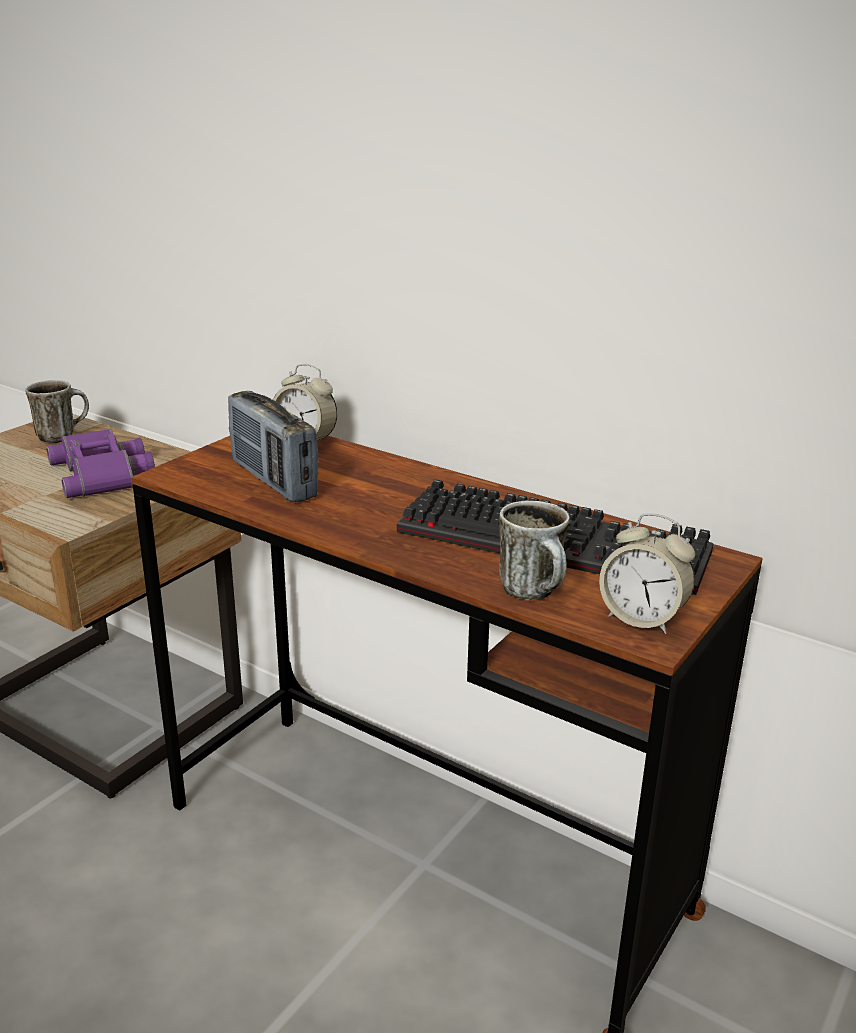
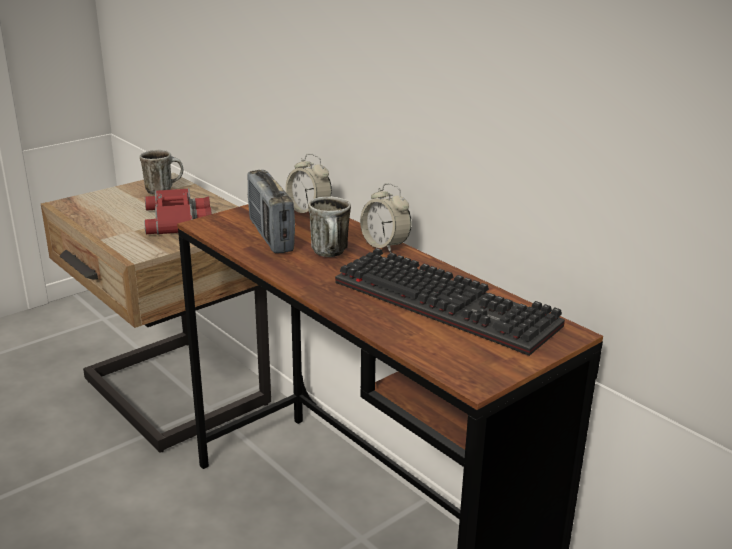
camera: 15 degrees right, 0 degrees up
(104, 473) = (179, 220): purple binoculars -> red binoculars
(536, 594) = (409, 339): mug -> mug (332, 254)
(642, 618) = (477, 366): alarm clock -> alarm clock (385, 245)

